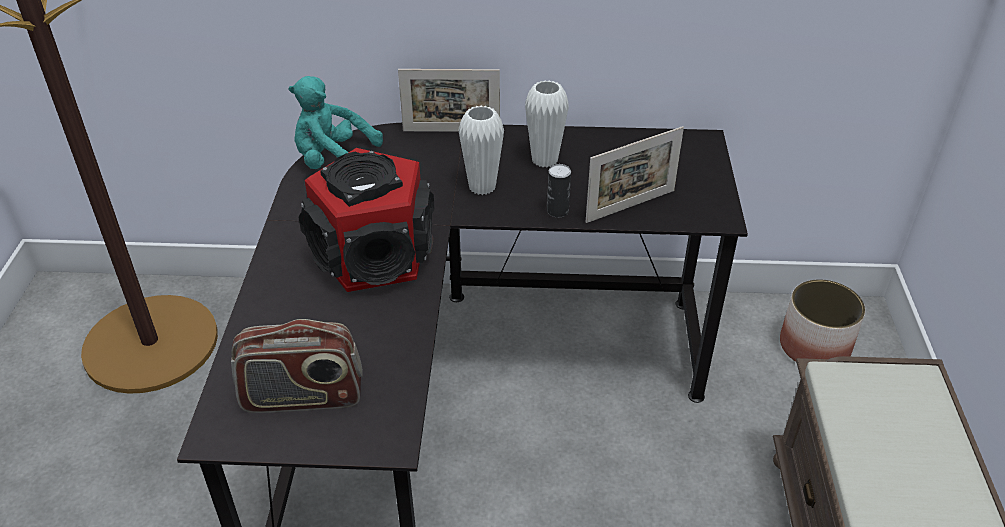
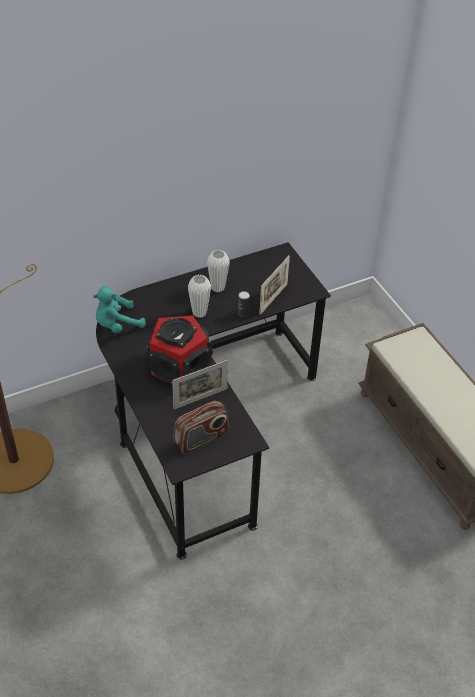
camera: 30 degrees left, 5 degrees up
(451, 131) = (160, 286): picture frame -> picture frame (200, 399)
(814, 346) = (351, 331): planter -> none

